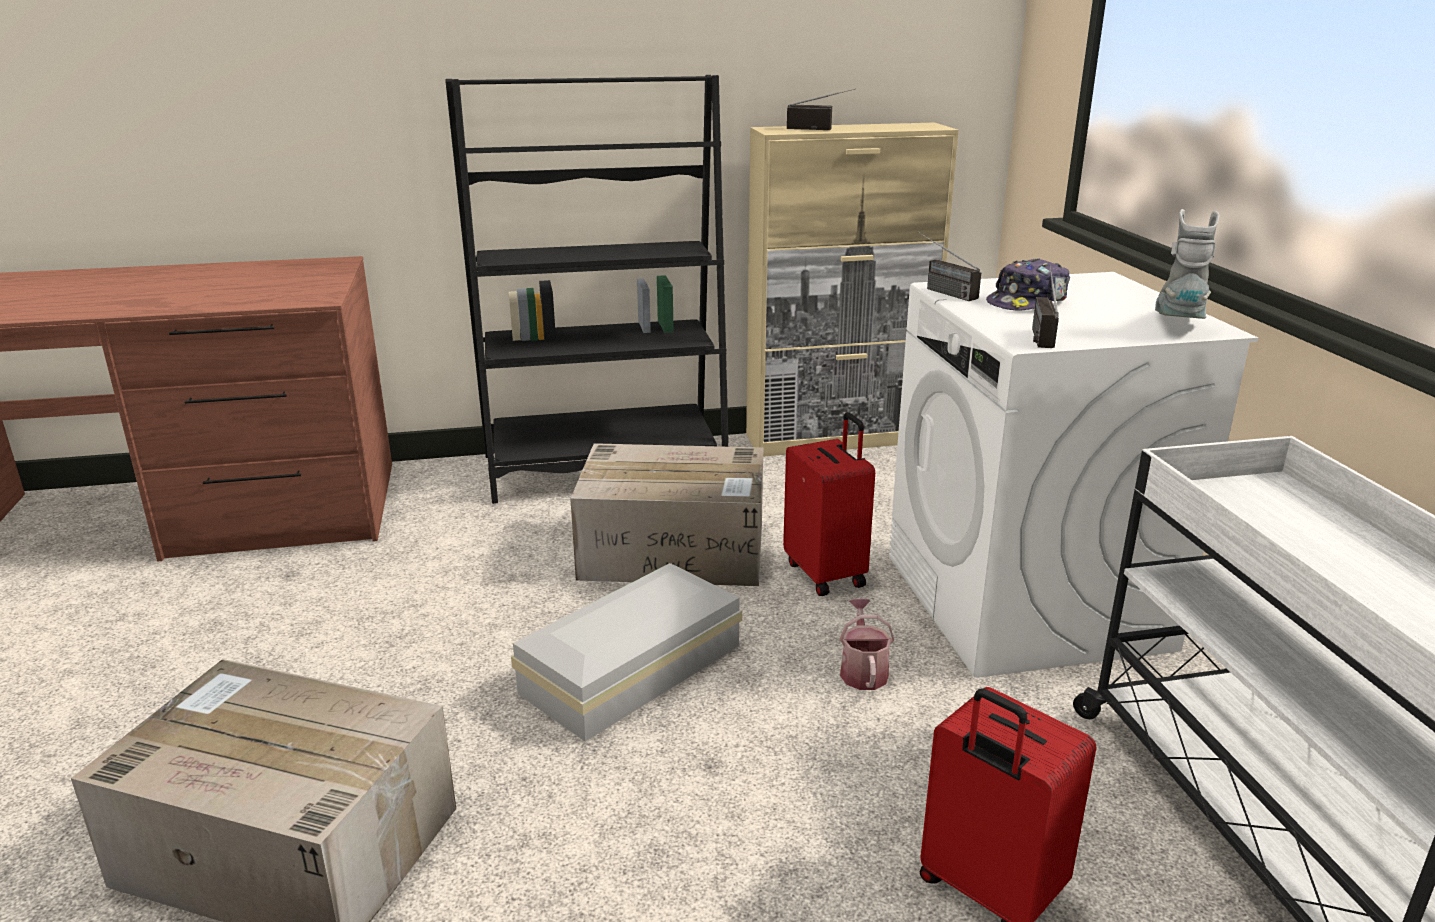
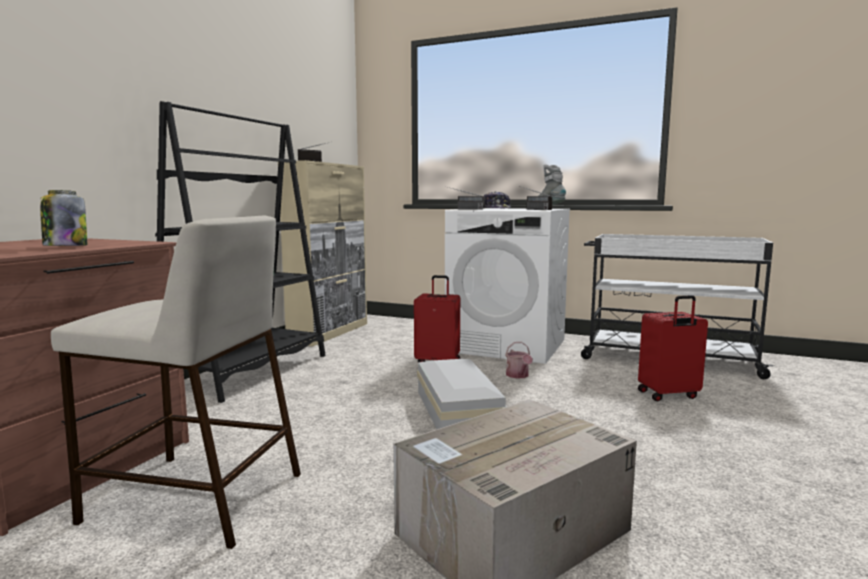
camera: 55 degrees left, 15 degrees down
(238, 296) = (65, 247): none -> jar
(262, 605) = (193, 497): none -> beige stool
(676, 550) = (366, 379): cardboard box -> none
(863, 670) = (518, 376): watering can -> watering can turned 135 degrees counterclockwise

